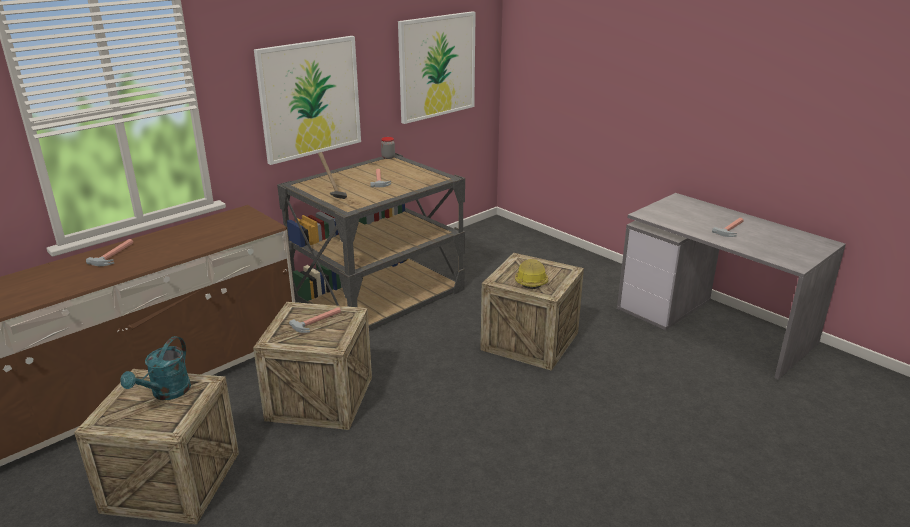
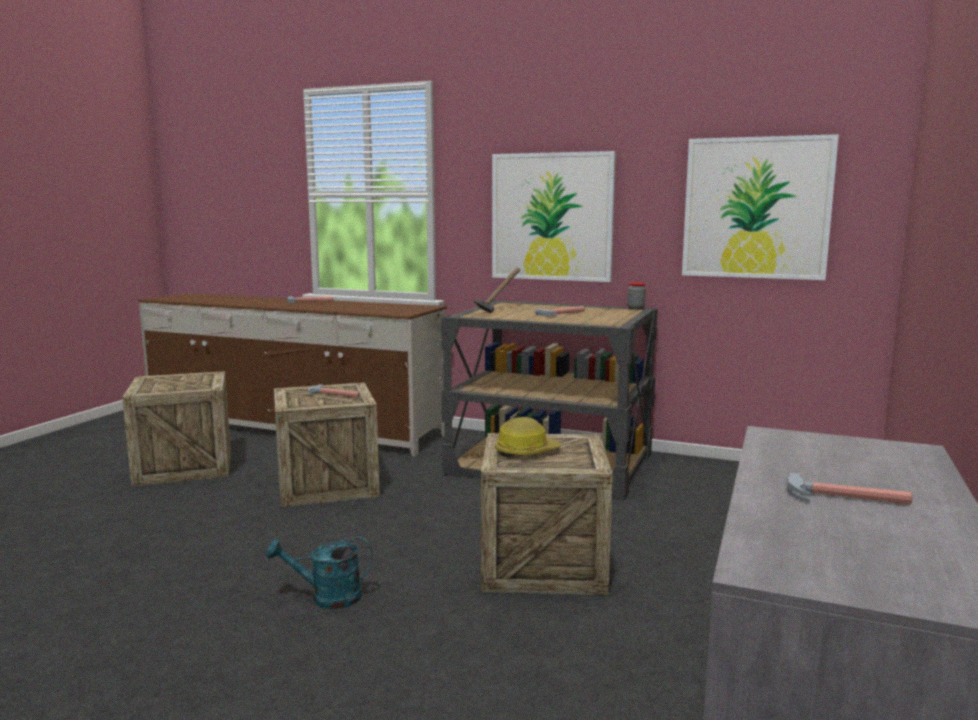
camera: 65 degrees right, 15 degrees down
(166, 393) = (190, 383): turquoise watering can -> turquoise watering can (327, 597)

